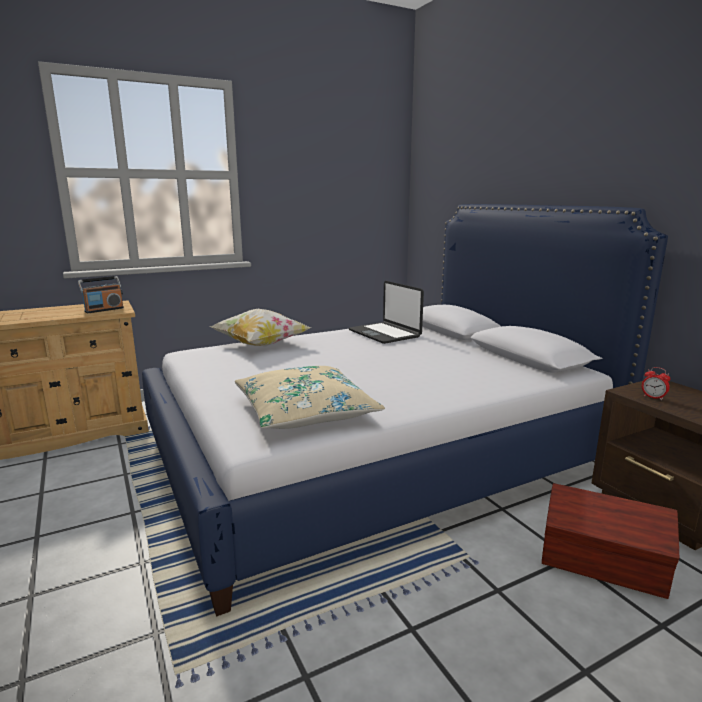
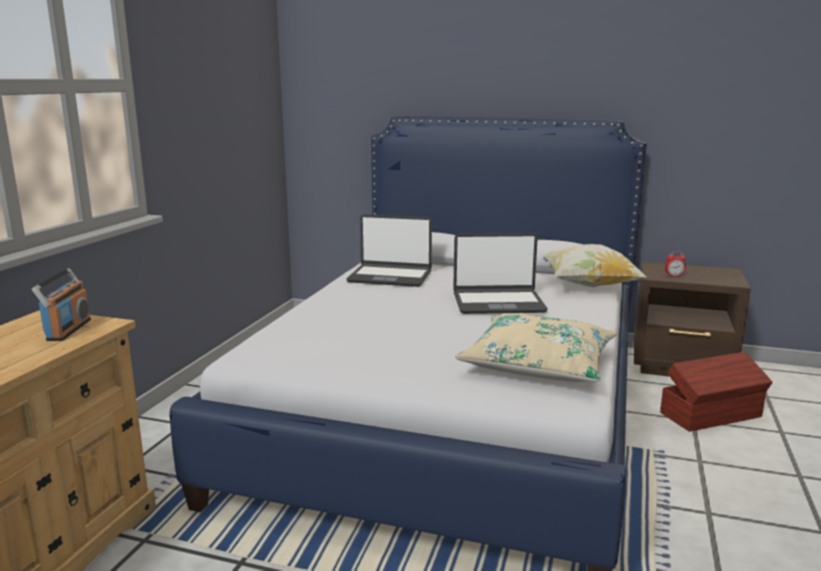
camera: 45 degrees left, 0 degrees up
(261, 345) = (306, 323): pillow -> pillow (589, 286)
(402, 368) = (498, 303): none -> laptop

